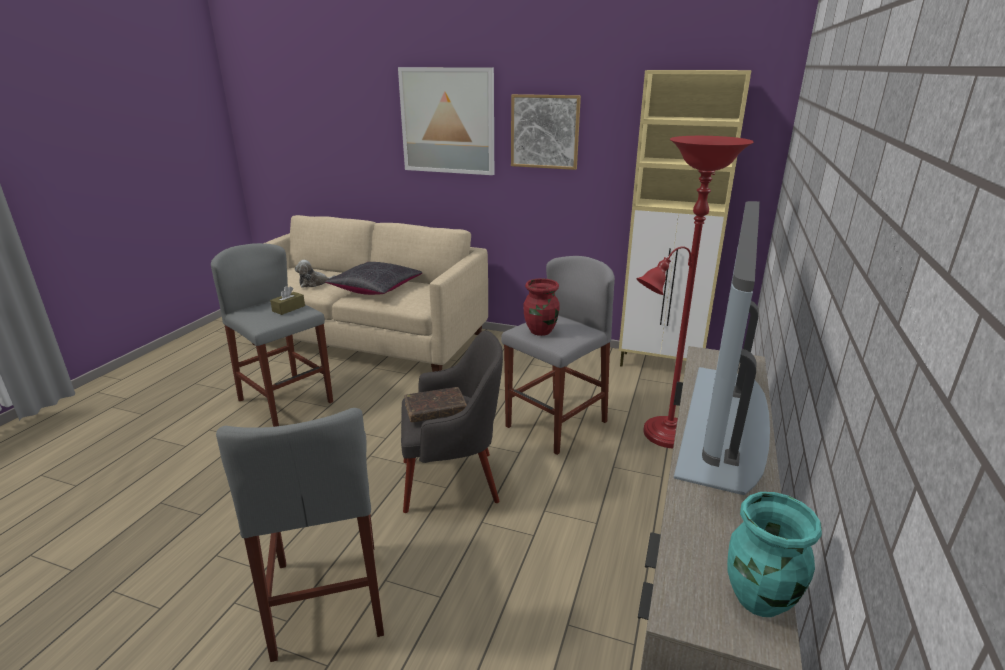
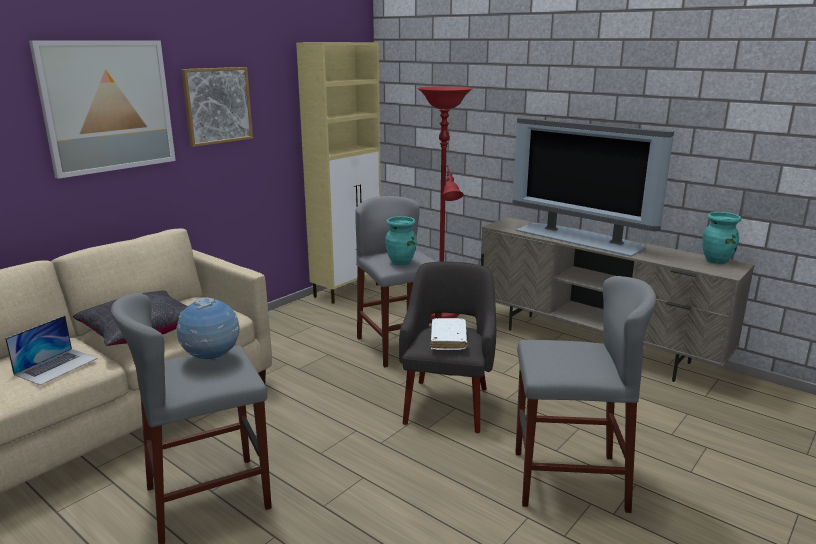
camera: 70 degrees left, 5 degrees down
(288, 308) = (211, 359): brown tissue box -> globe
(314, 283) = (56, 366): plush toy -> laptop
(435, 410) = (448, 339): brown book -> white book
(541, 331) = (401, 262): red vase -> turquoise vase

